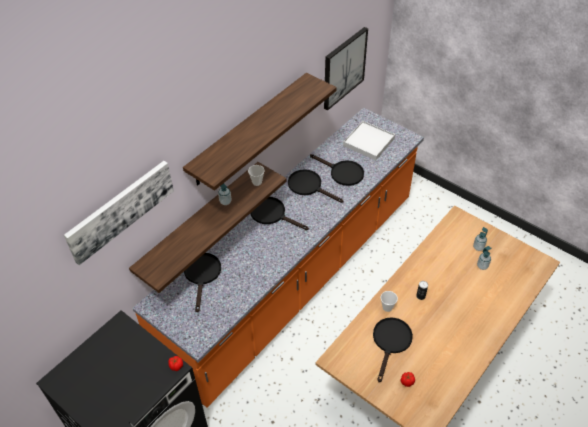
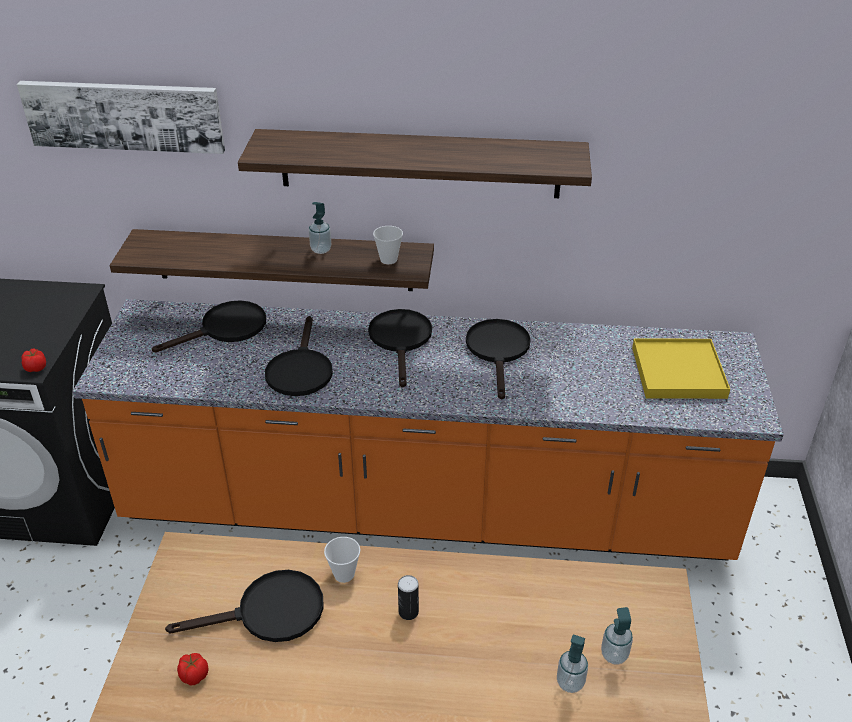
camera: 55 degrees right, 10 degrees down
(342, 173) = (569, 373): black frying pan -> black frying pan (300, 370)
(343, 68) = (707, 204): picture -> none
(368, 142) = (678, 372): white tray -> yellow tray

